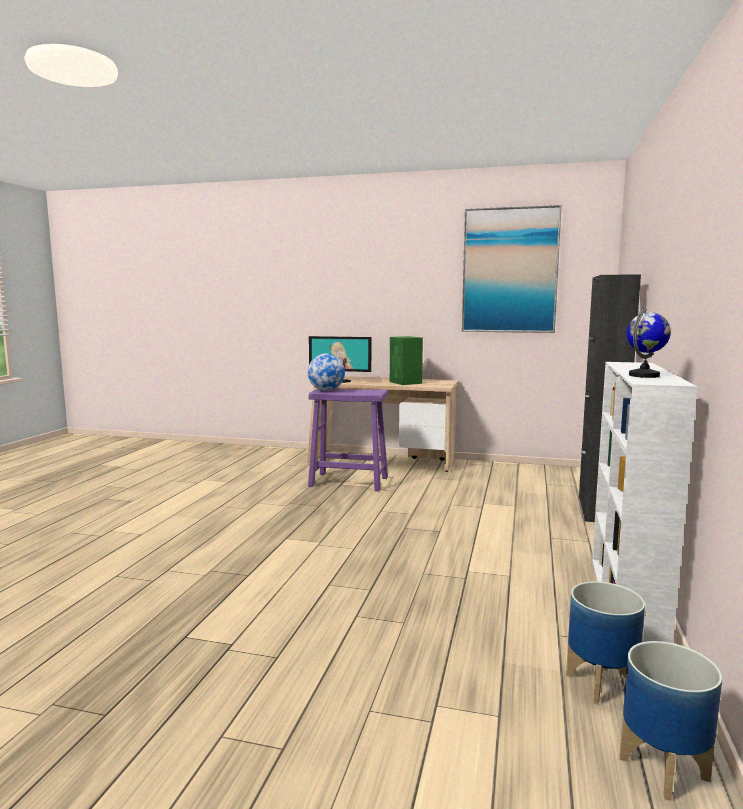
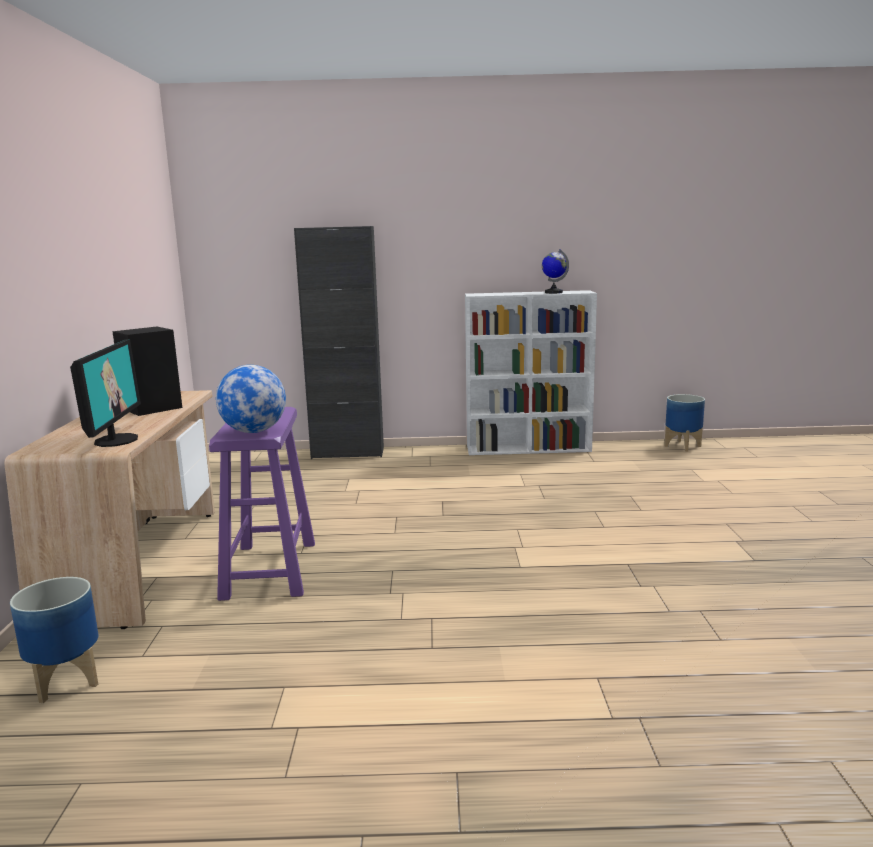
camera: 105 degrees left, 5 degrees up
(406, 382) = (154, 408): green speaker -> black speaker
(509, 270) = (126, 215): picture -> none
(601, 684) = (633, 453): planter -> planter (66, 681)

